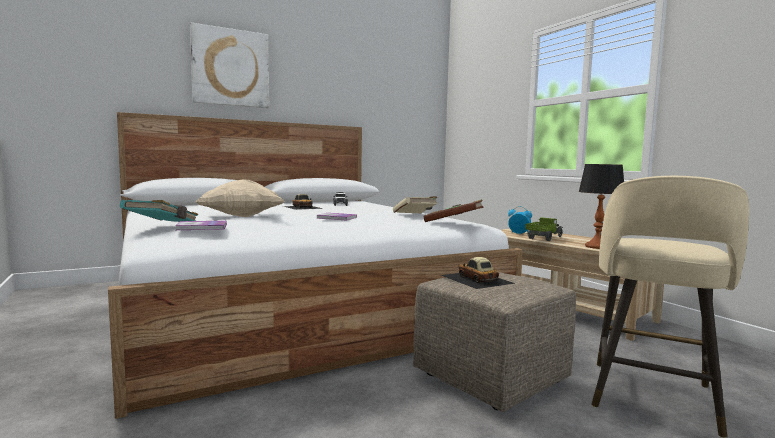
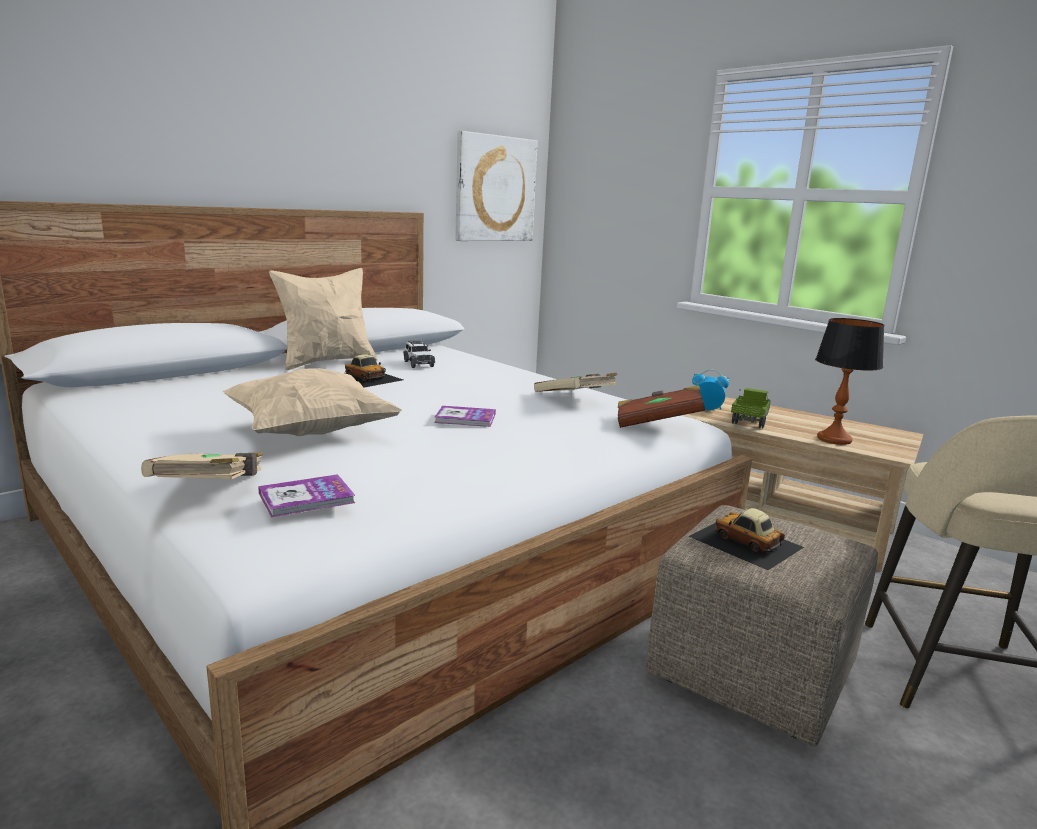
camera: 15 degrees left, 10 degrees up
(163, 226) = (213, 489): turquoise book -> beige book
(230, 68) = (192, 105): picture -> picture (495, 189)
(289, 203) = (327, 362): none -> beige pillow

